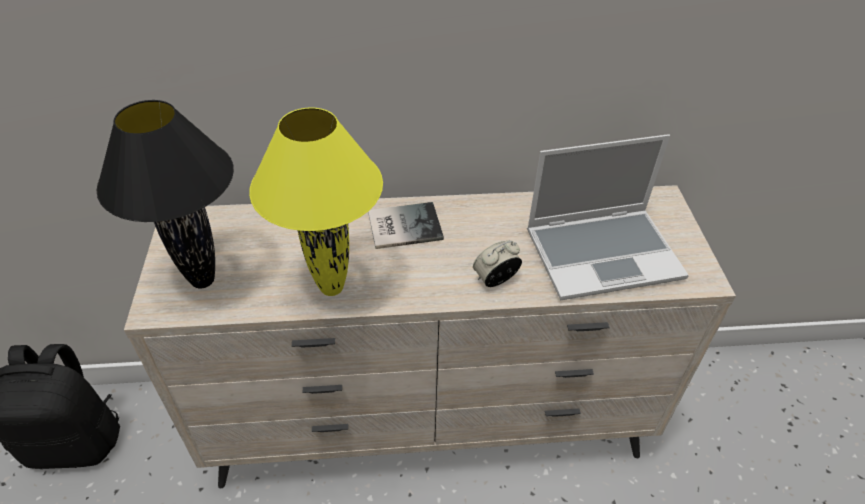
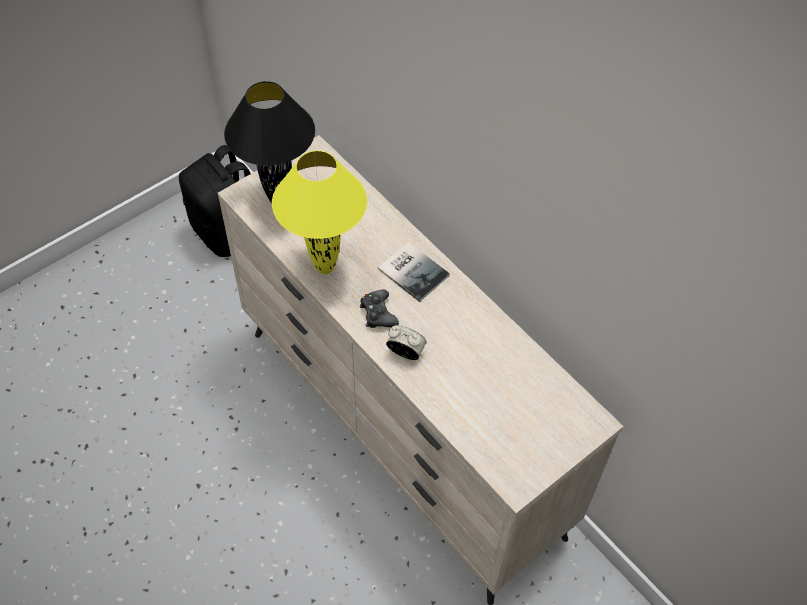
camera: 55 degrees right, 10 degrees up
(429, 276) = (378, 313): none -> black game controller
(603, 253) = (489, 407): laptop -> none

